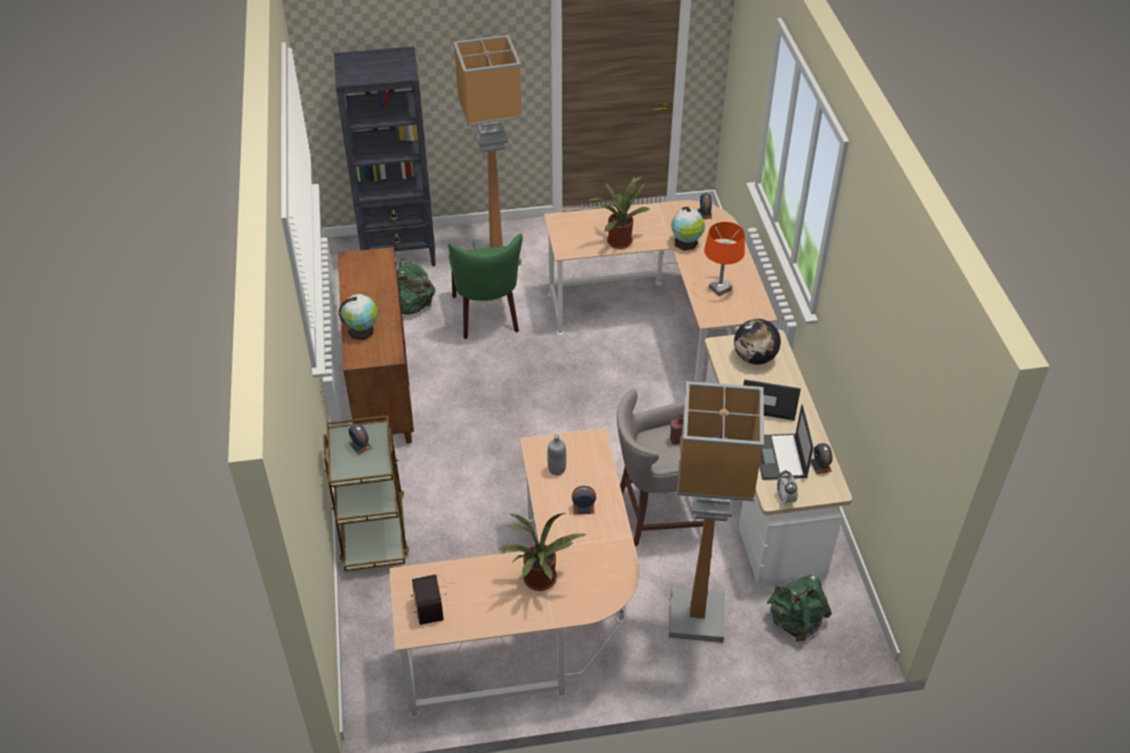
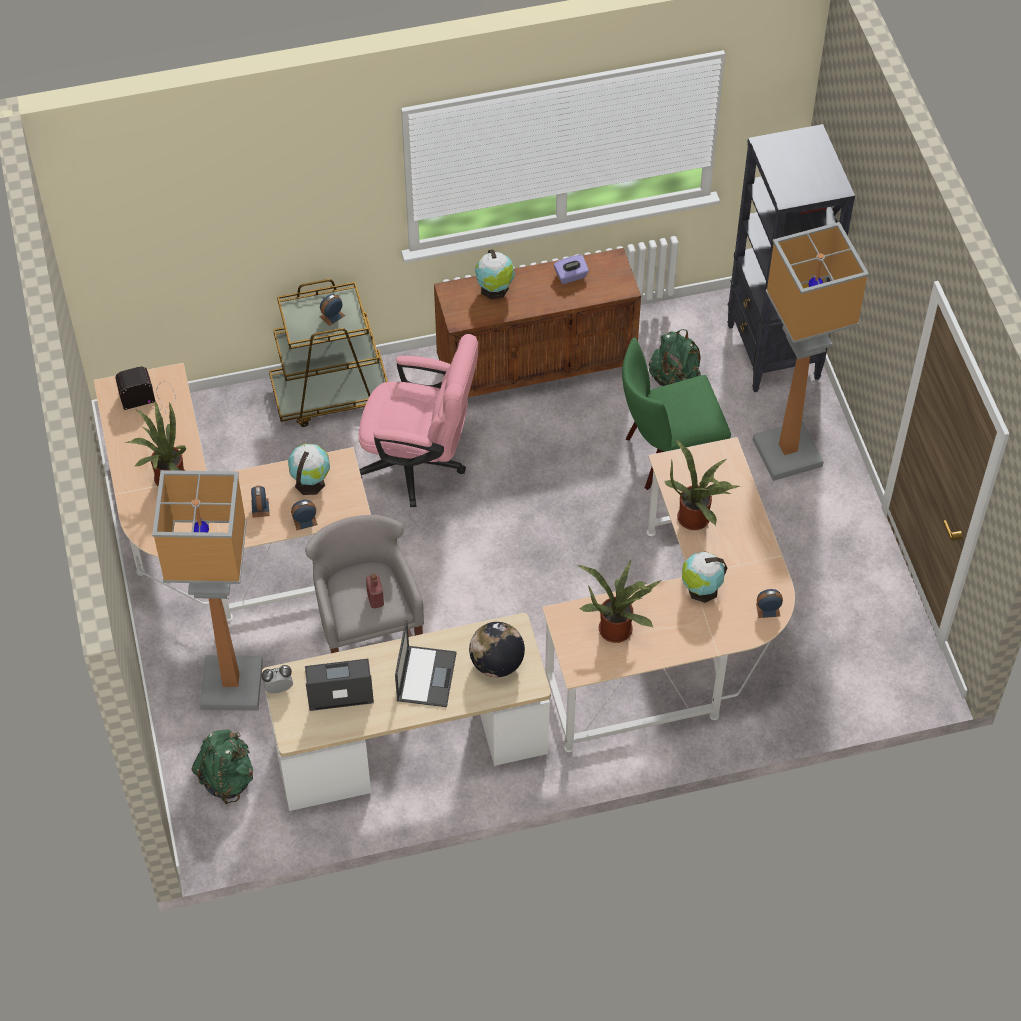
camera: 85 degrees right, 10 degrees up
(360, 284) = (571, 276): none -> purple tissue box
(468, 469) = (420, 465): none -> pink office chair
(557, 469) = (310, 481): grey bottle -> globe
(720, 288) = (617, 627): orange table lamp -> potted plant
(820, 465) = (328, 724): alarm clock -> alarm clock (305, 521)

